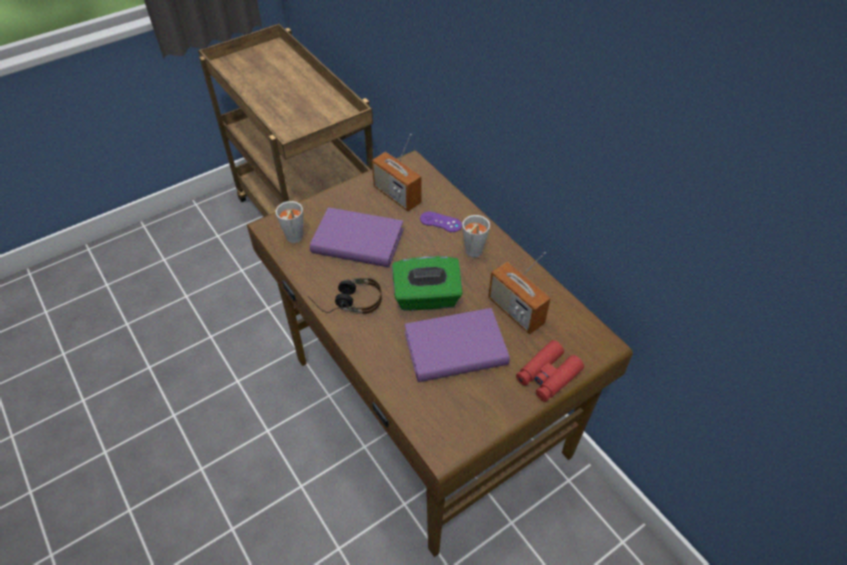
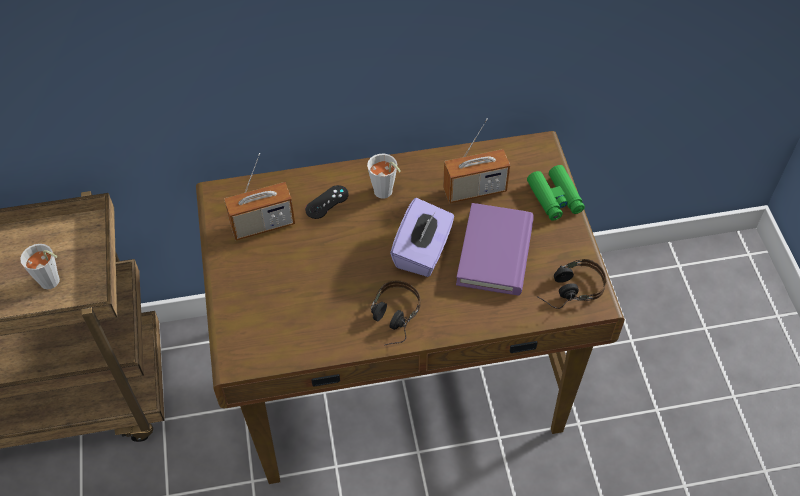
camera: 65 degrees left, 5 degrees up
(293, 240) = (272, 343): grey cup -> grey cup (53, 283)
(357, 241) = (311, 284): purple book -> none
(427, 298) = (422, 252): green tissue box -> purple tissue box
(440, 222) = (327, 202): purple game controller -> black game controller
(444, 420) = (567, 290): none -> headphones
(548, 375) = (555, 198): red binoculars -> green binoculars

